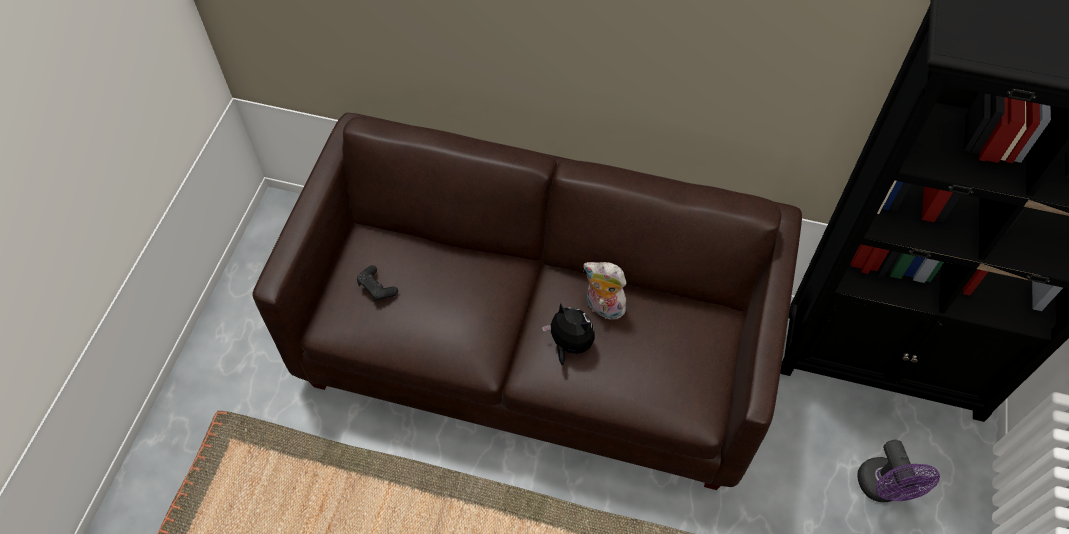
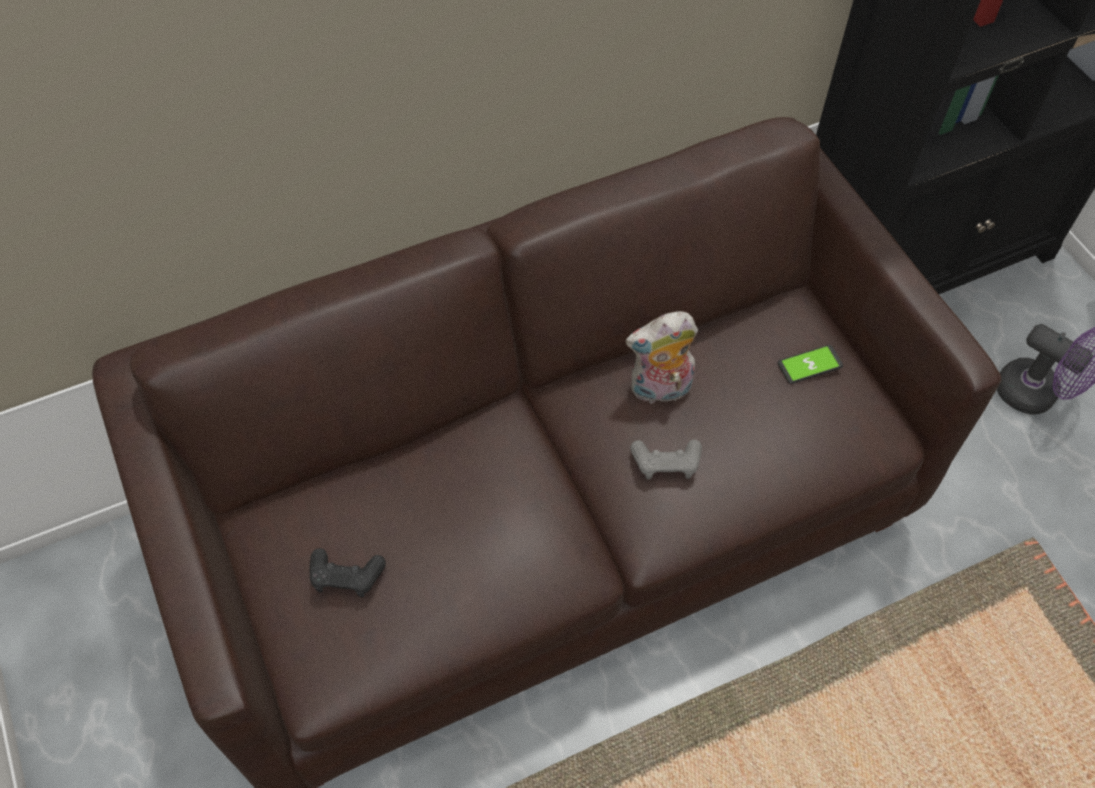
camera: 40 degrees left, 0 degrees up
(569, 344) = (666, 463): plush toy -> grey game controller
(695, 351) = (809, 365): none -> phone

